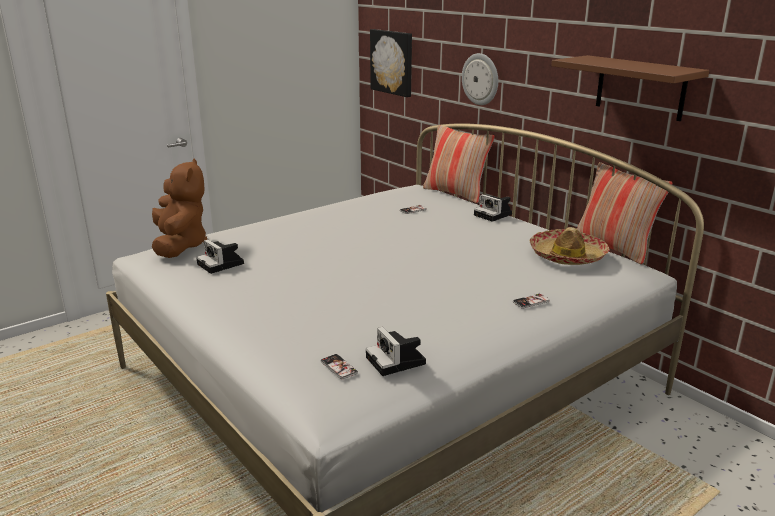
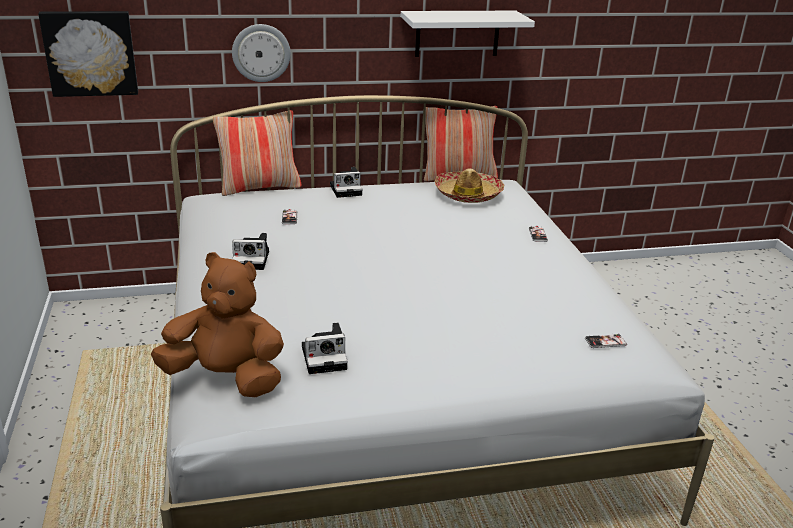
camera: 65 degrees left, 5 degrees up
(397, 361) = (608, 314): camera -> camera (253, 259)
(640, 87) = (457, 33): brown shelf -> white shelf

